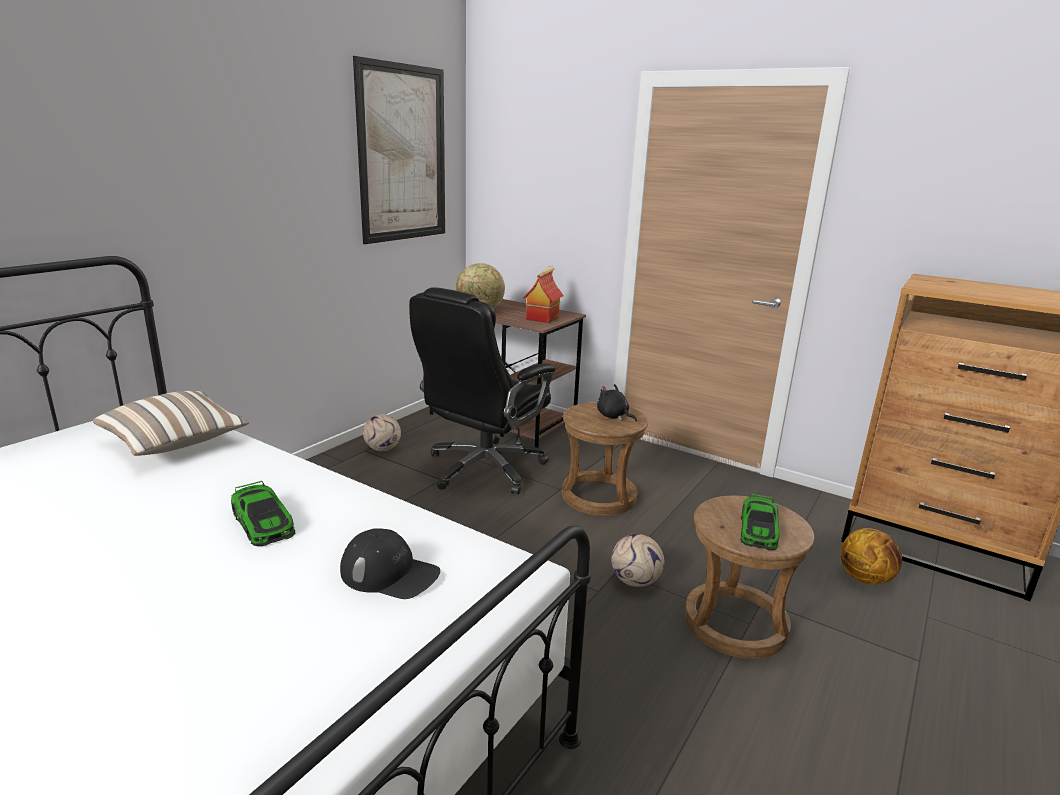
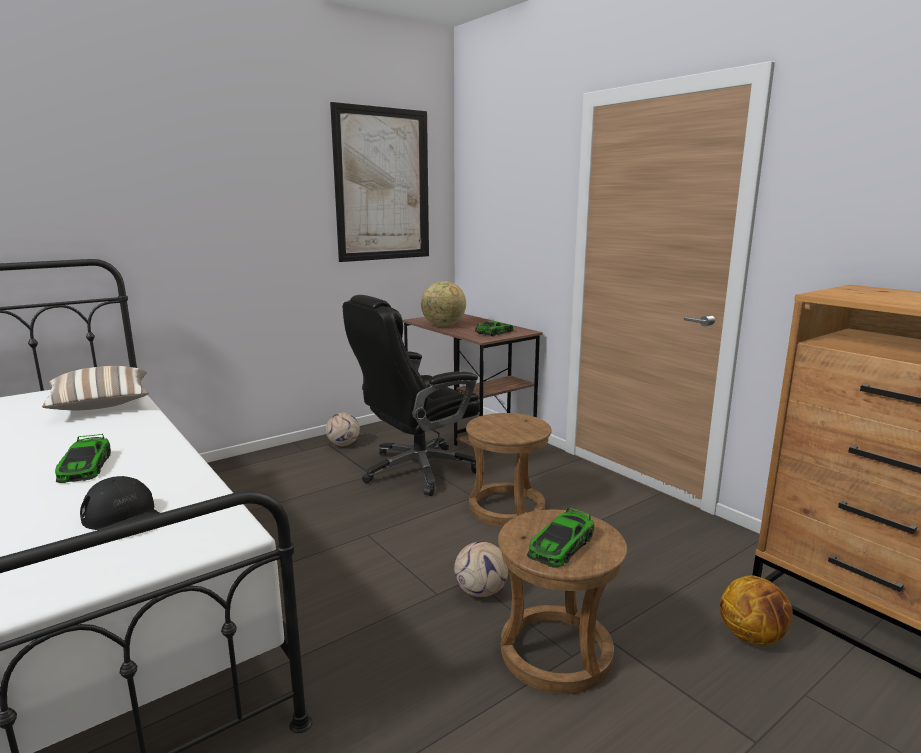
camera: 20 degrees right, 5 degrees down
(542, 317) = (495, 333): toy house -> toy car
(613, 416) = (517, 426): black plush toy -> none

